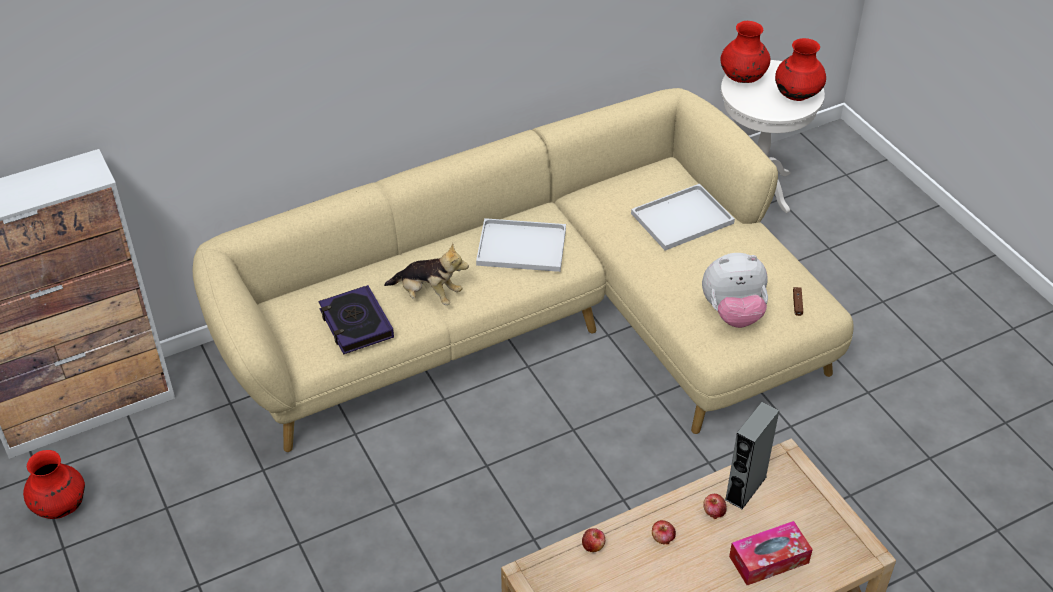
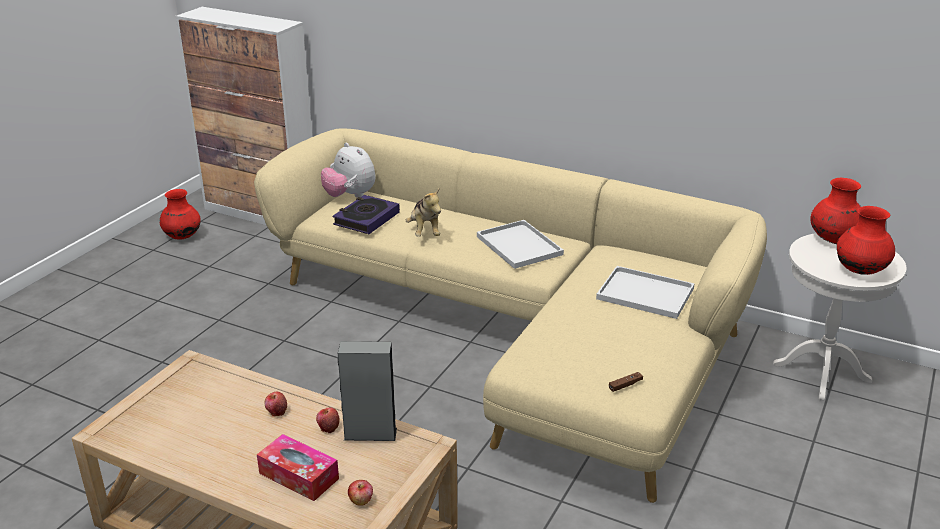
camera: 55 degrees right, 15 degrees down
(593, 546) = (240, 381): apple -> apple (361, 500)
(733, 313) = (568, 356): plush toy -> plush toy (349, 196)

